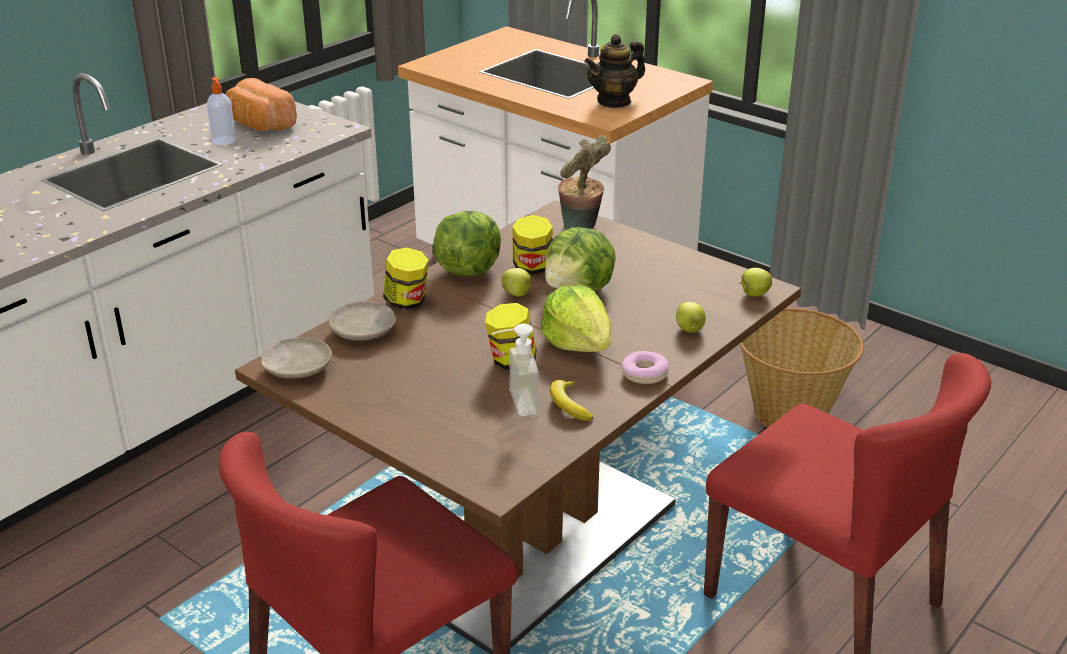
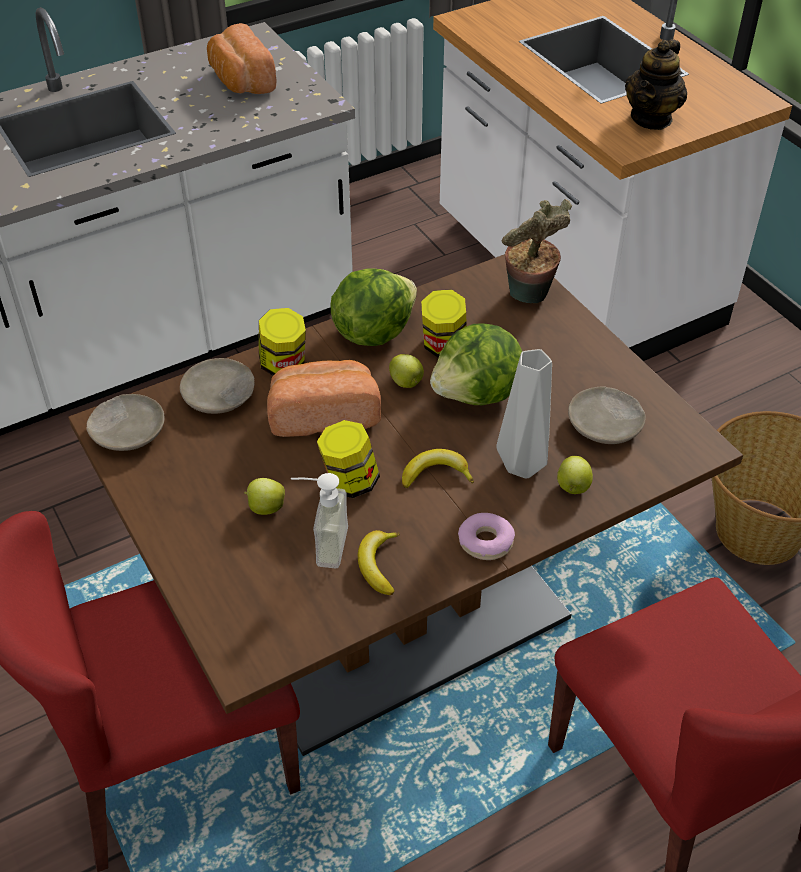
camera: 20 degrees right, 15 degrees up
(224, 141) = (193, 99): soap dispenser -> none
(461, 325) = (323, 414): none -> bread
(578, 343) = (436, 474): lettuce -> banana
(614, 101) = (651, 118): teapot -> teapot turned 45 degrees counterclockwise
(641, 324) = (522, 464): none -> grey vase
(689, 290) = (605, 425): none -> beige plate
(753, 294) = (678, 451): apple -> apple (265, 508)

